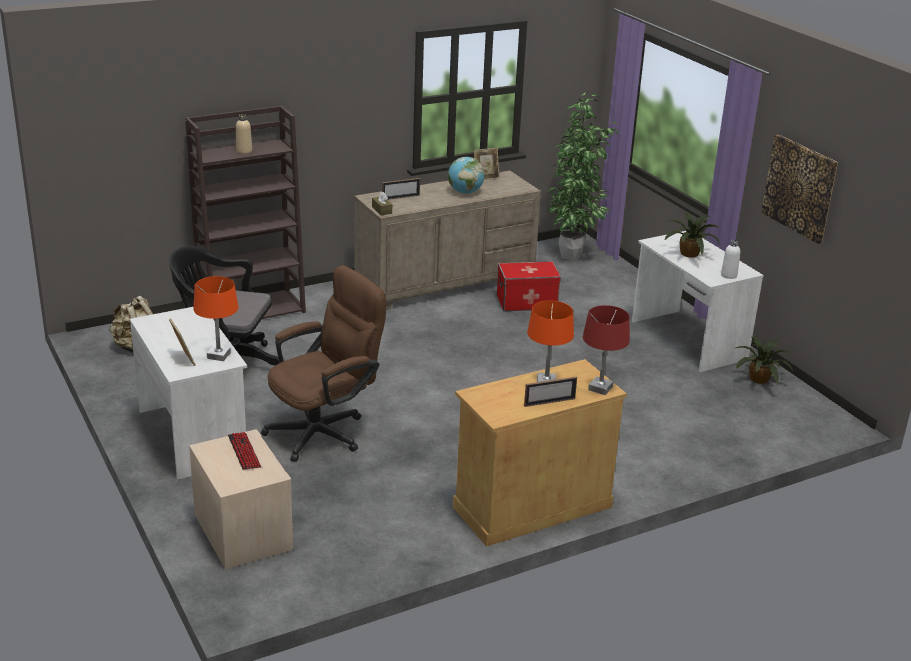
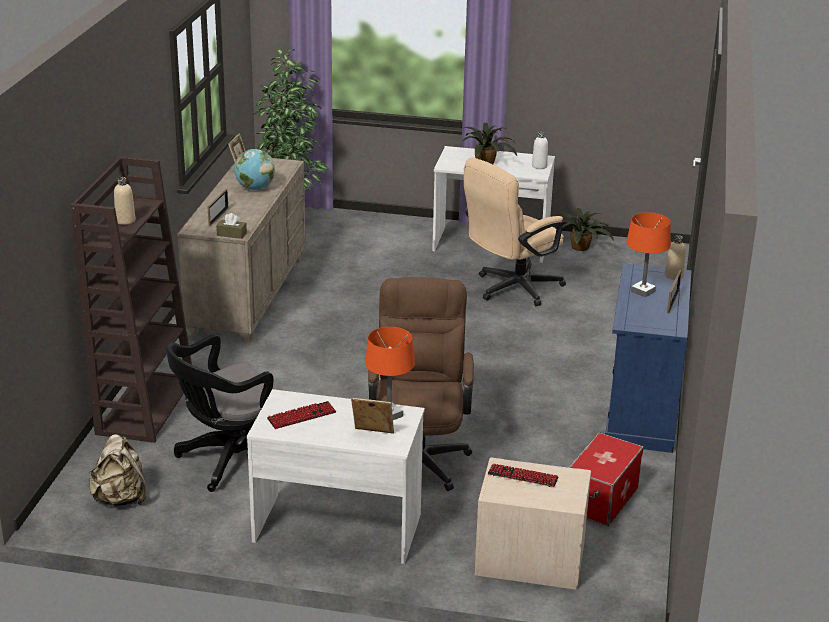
camera: 50 degrees left, 0 degrees up
(177, 327) = (301, 416): none -> keyboard
(526, 302) = (338, 276): storage box -> storage box (601, 499)
(532, 506) = (641, 410): beige cabinet -> blue cabinet
(600, 388) = (674, 276): red table lamp -> beige bottle
(630, 375) = (511, 289): none -> beige office chair
(800, 188) = (568, 68): picture -> none

